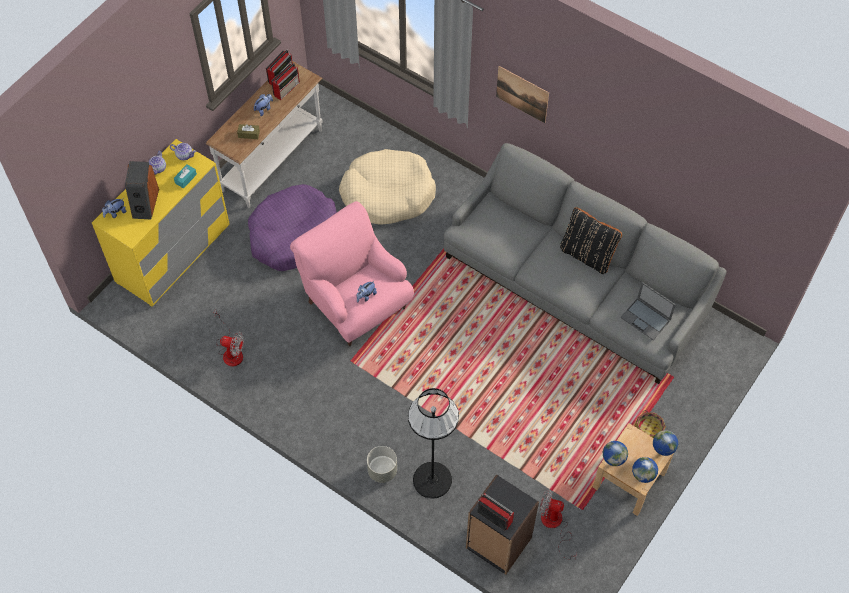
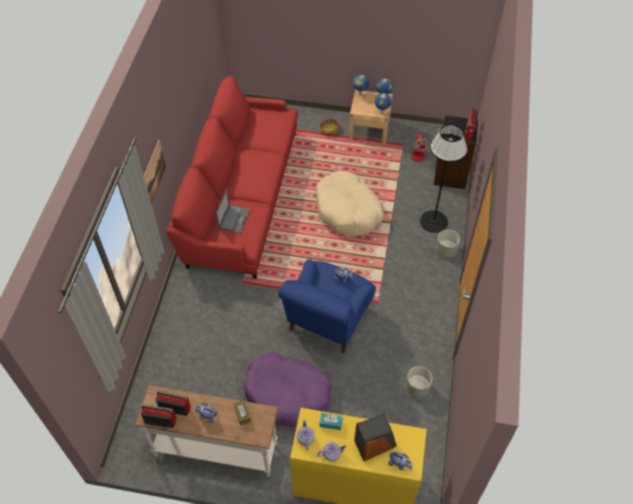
camera: 115 degrees left, 5 degrees down
(230, 351) = (417, 388): fan -> grey planter
(356, 304) = (327, 320): pink armchair -> blue armchair
(387, 194) = (214, 342): beige dog bed -> beige dog bed (348, 210)
(576, 285) = (241, 196): grey sofa -> red sofa
(587, 255) = (235, 166): black pillow -> none
(646, 319) = (271, 123): laptop -> laptop (234, 218)

